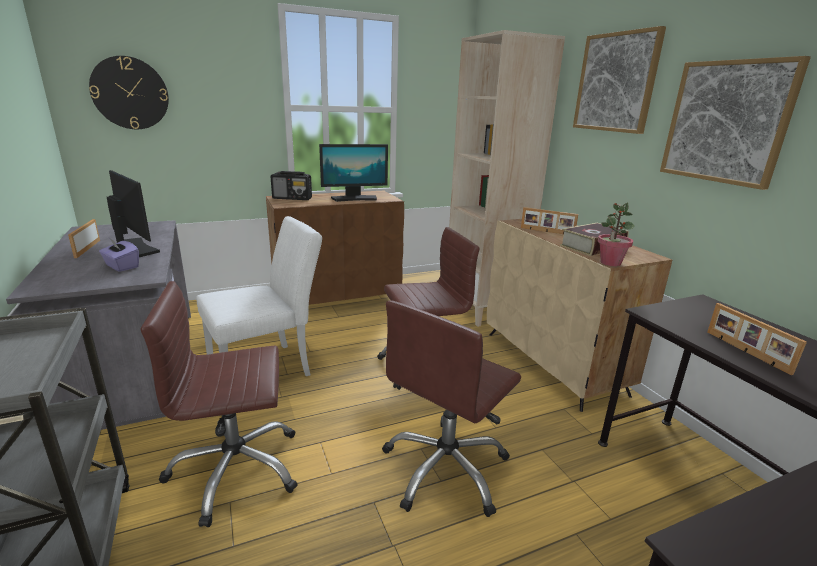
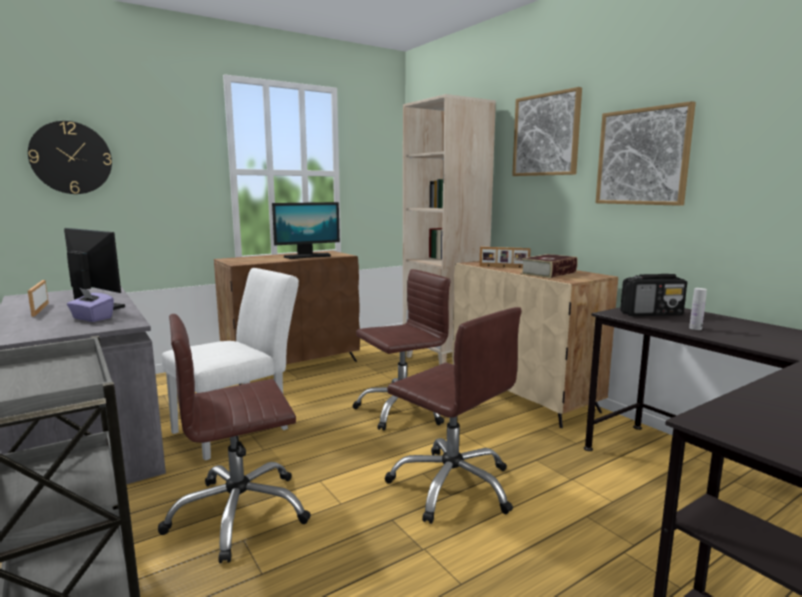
camera: 10 degrees left, 10 degrees down
(292, 198) = (244, 259): radio -> radio (652, 314)
(446, 469) = (452, 485): brown office chair -> brown office chair turned 75 degrees counterclockwise
(610, 263) = (569, 281): potted plant -> none
(745, 352) = (695, 328): picture frame -> white bottle

